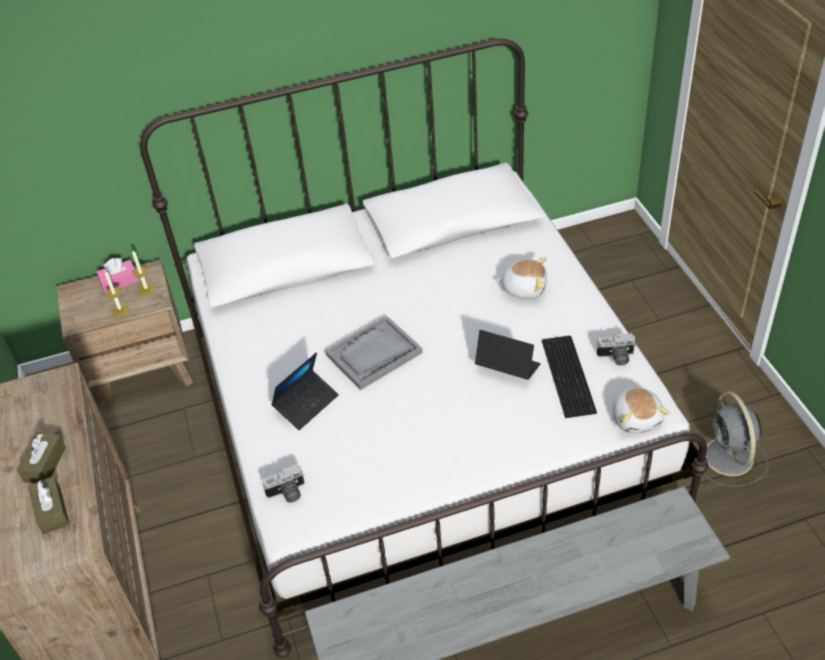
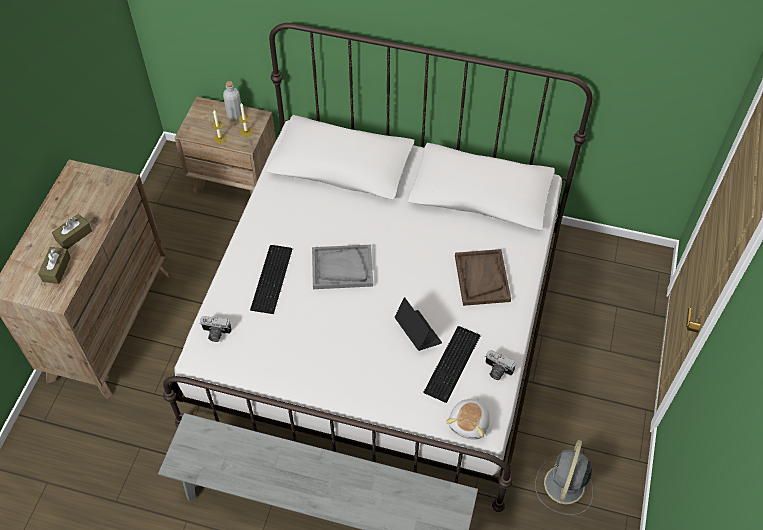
camera: 30 degrees right, 10 degrees up
(119, 282) = (235, 115): pink tissue box -> grey bottle
(306, 404) = (273, 278): laptop -> keyboard
(524, 288) = (482, 278): plush toy -> brown tray

